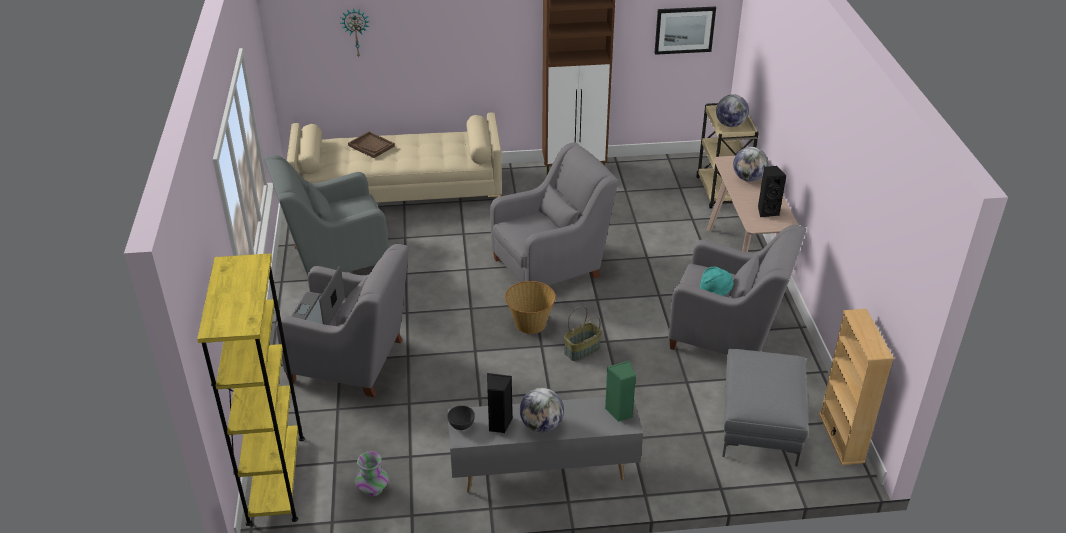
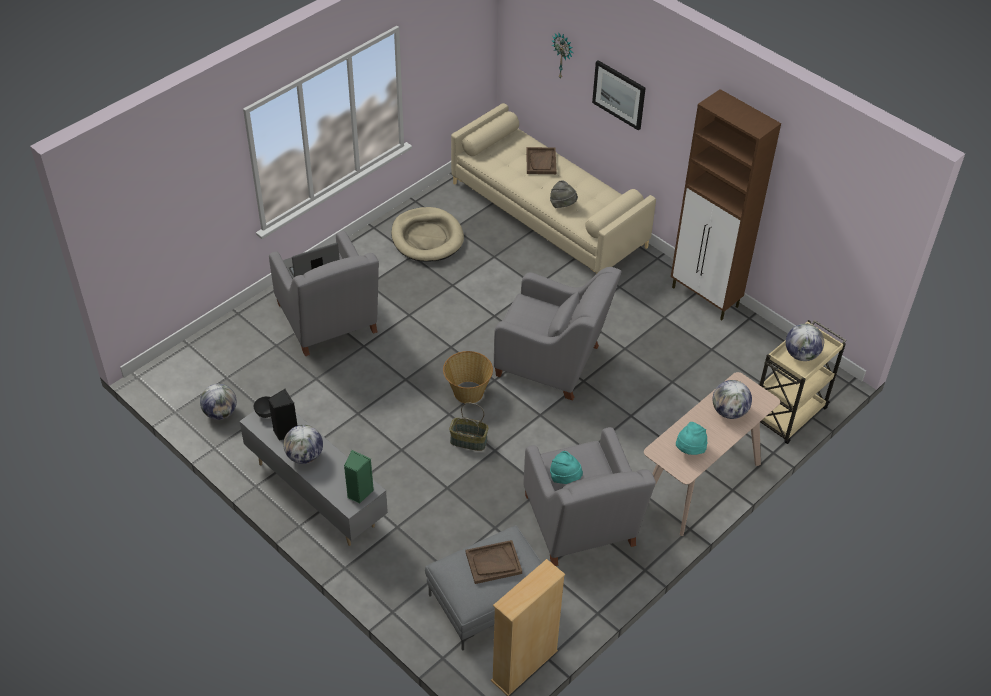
camera: 50 degrees right, 10 degrees up
(276, 479) = (187, 359): yellow bookcase -> none
(335, 259) = (427, 237): grey armchair -> beige dog bed
(373, 488) = (220, 413): vase -> globe
(430, 159) = (563, 205): none -> grey hat
(684, 30) = (842, 234): picture -> picture (619, 94)
(765, 375) = (493, 563): none -> brown tray
(767, 211) = (689, 449): black speaker -> turquoise hat

